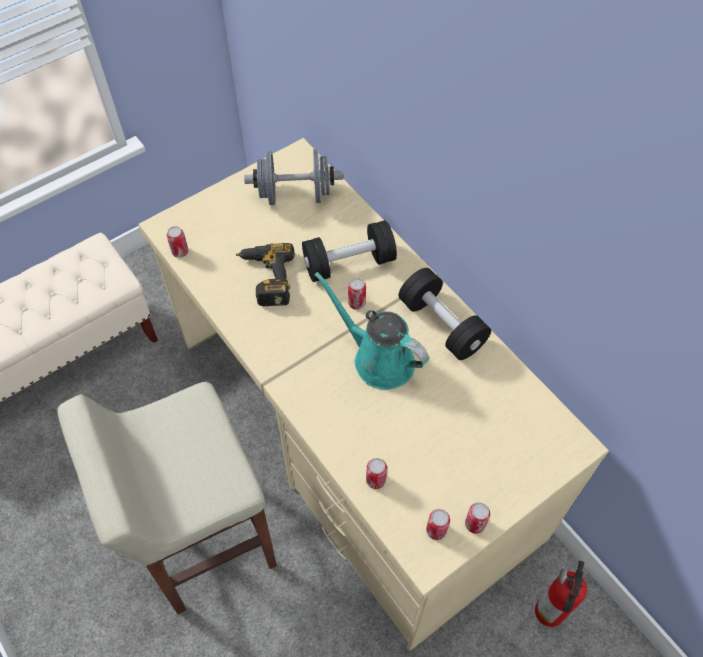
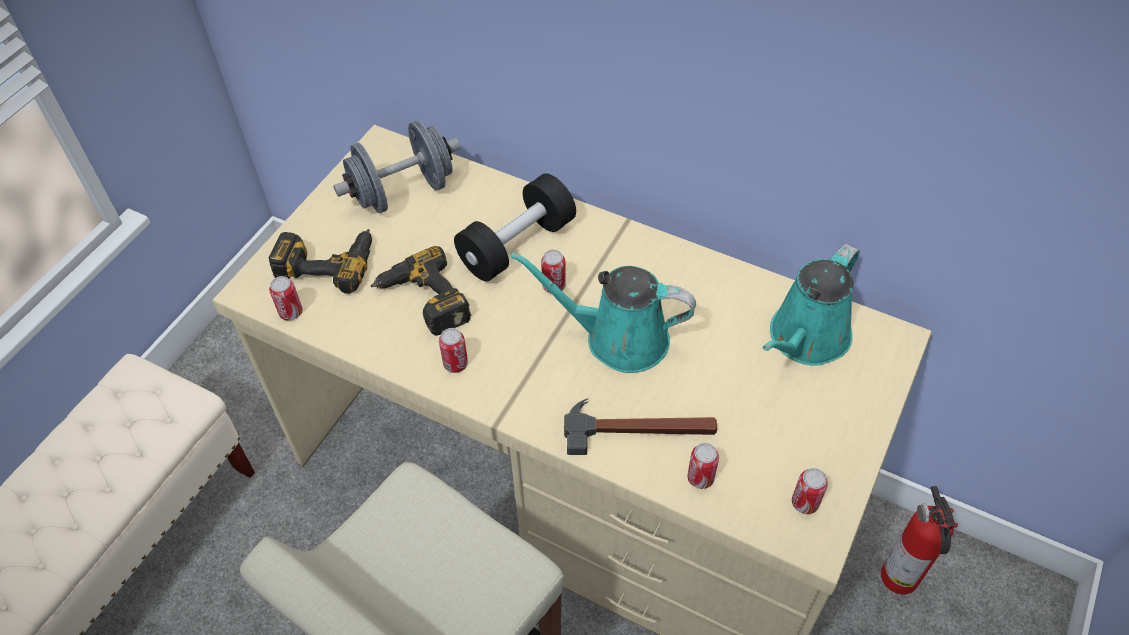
camera: 25 degrees left, 5 degrees down
(221, 225) = (327, 261): none -> power drill
(355, 428) = (639, 429): none -> hammer
(442, 325) = (668, 271): black dumbbell -> none
(474, 524) = (843, 475): can -> can (455, 364)
(509, 416) = (805, 339): none -> turquoise watering can

